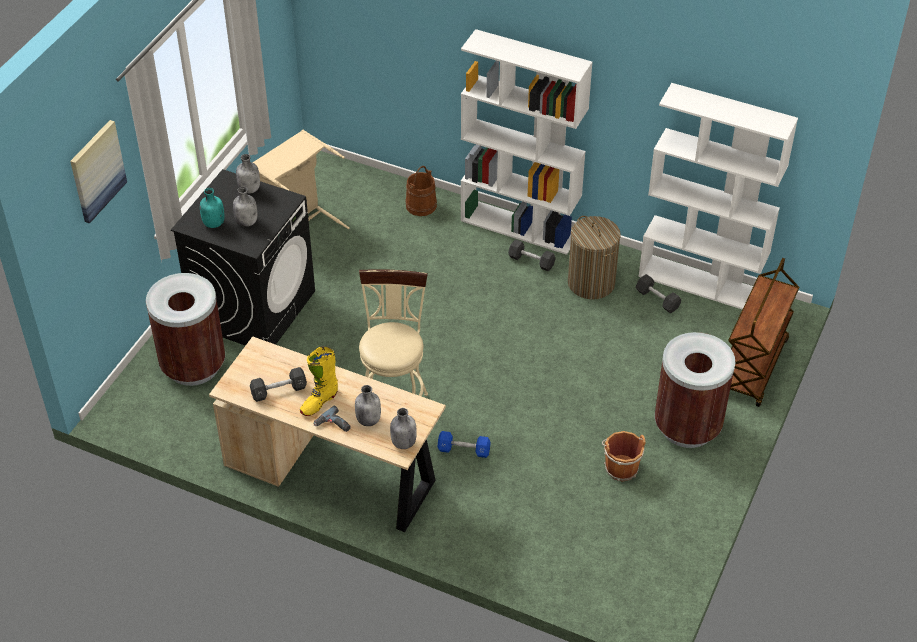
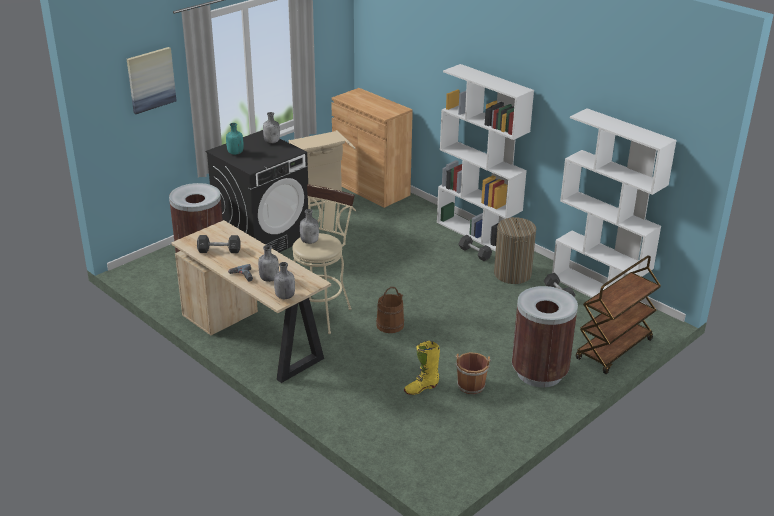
camera: 20 degrees right, 15 degrees down
(247, 222) = (257, 156): grey bottle -> grey bottle (310, 241)
(319, 402) = (242, 262): yellow boot -> yellow boot (421, 388)
(348, 183) = (371, 188): none -> brown cabinet
(421, 205) = (413, 209): brown bucket -> brown bucket (390, 325)
(464, 450) = (356, 346): blue dumbbell -> none

